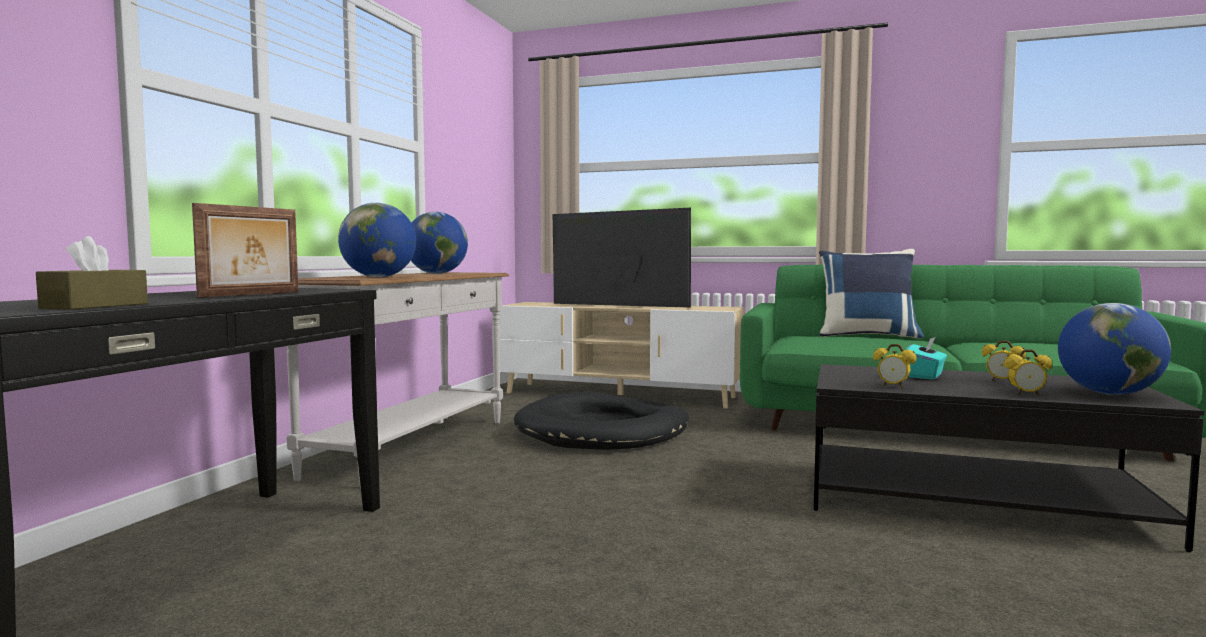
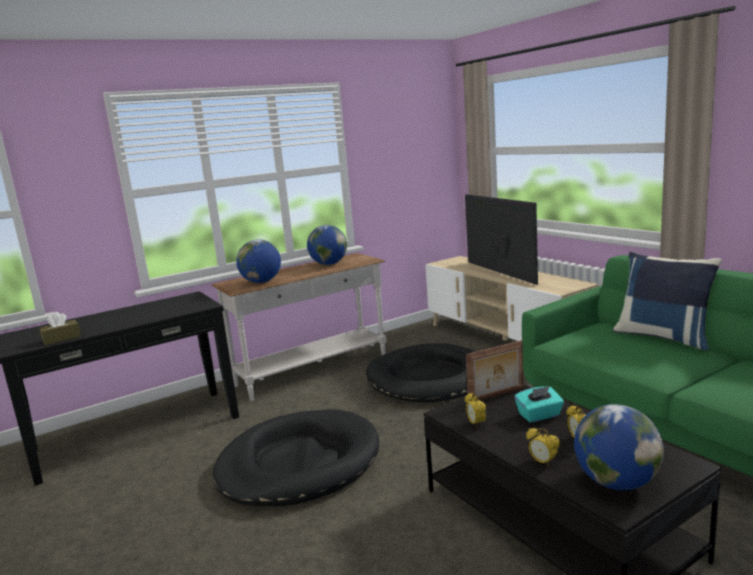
camera: 40 degrees right, 10 degrees up
(252, 294) = (149, 316): picture frame -> picture frame (497, 396)
(594, 528) = (299, 463): none -> black dog bed

